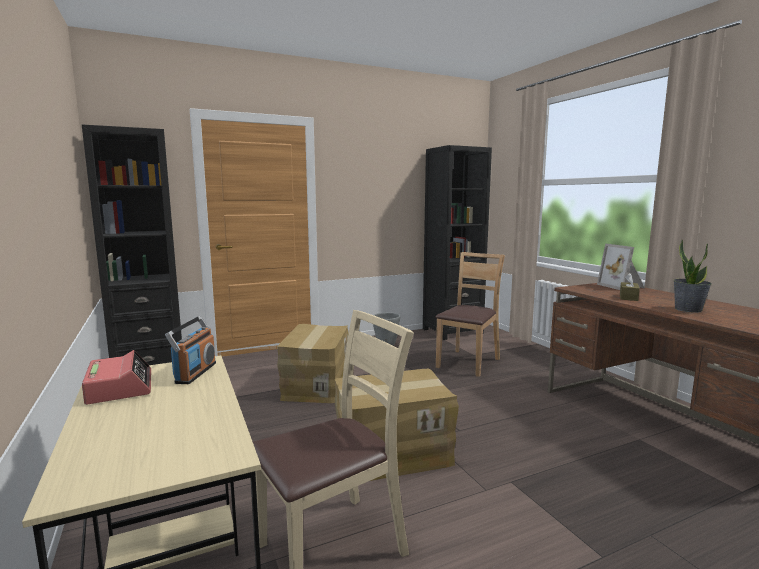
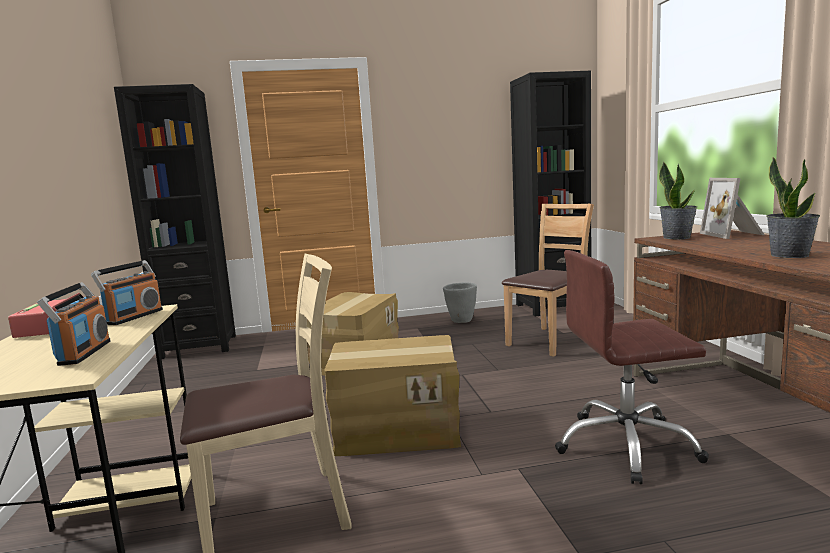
camera: 15 degrees right, 0 degrees up
(199, 423) = (84, 353): none -> radio
(578, 454) = (626, 446): none -> brown office chair
(586, 288) = (677, 237): none -> potted plant
(628, 297) = (722, 245): brown tissue box -> none

